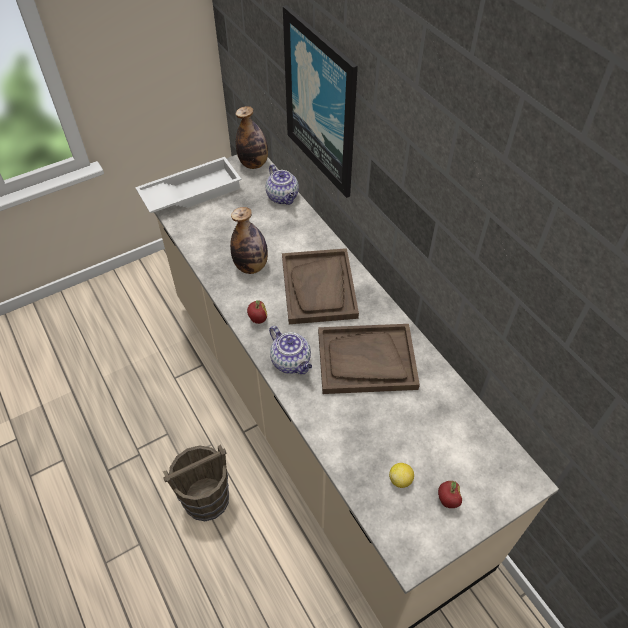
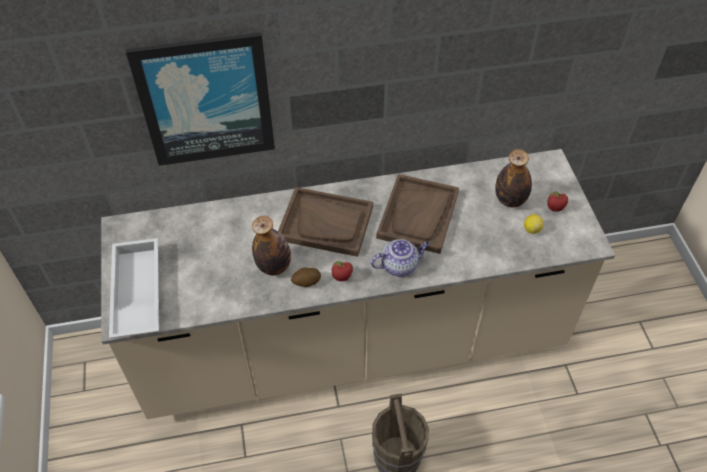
camera: 70 degrees left, 0 degrees up
(242, 294) = (306, 282): none -> potato
(253, 164) = (127, 228): bottle -> bottle (510, 200)
(283, 197) = (194, 217): teapot -> none

